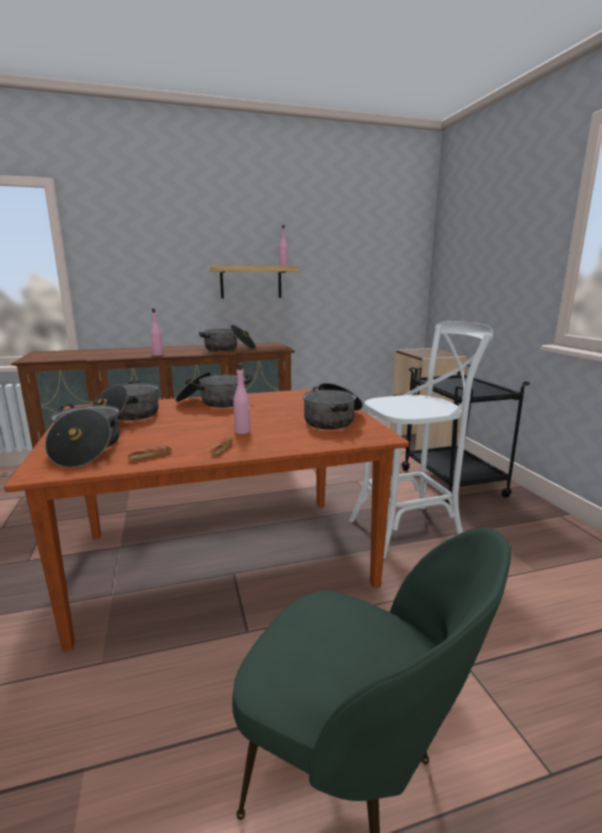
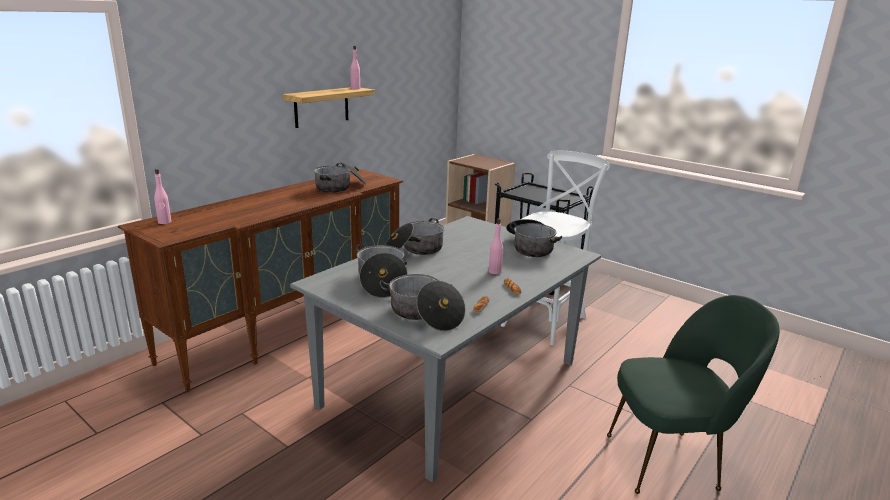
camera: 35 degrees left, 5 degrees up
(157, 355) = (292, 207): pink bottle -> pink bottle (164, 222)
(225, 558) = (452, 382): brown dining table -> grey dining table

